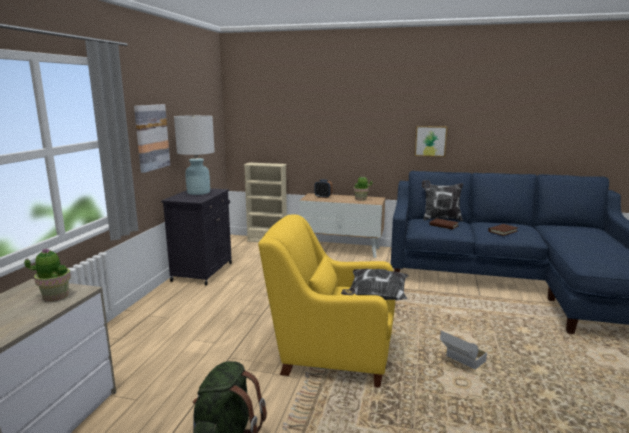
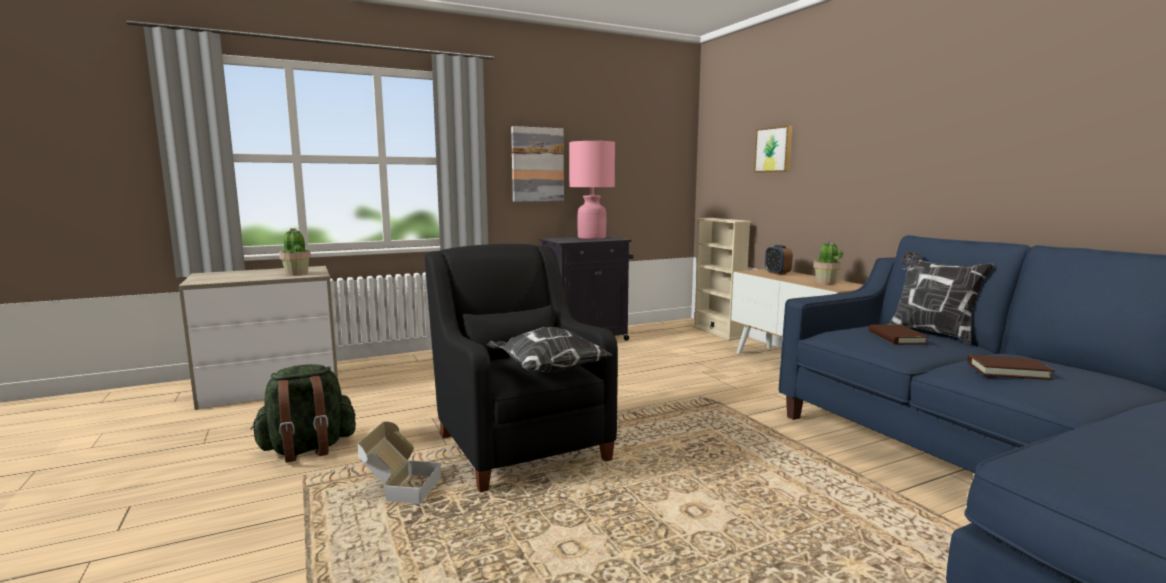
camera: 50 degrees right, 5 degrees down
(198, 192) = (591, 238): white table lamp -> pink table lamp
(331, 353) = (519, 443): yellow armchair -> black armchair
(430, 141) = (973, 181): picture -> picture (774, 149)
(461, 362) = (630, 533): cardboard box -> cardboard box (401, 488)

